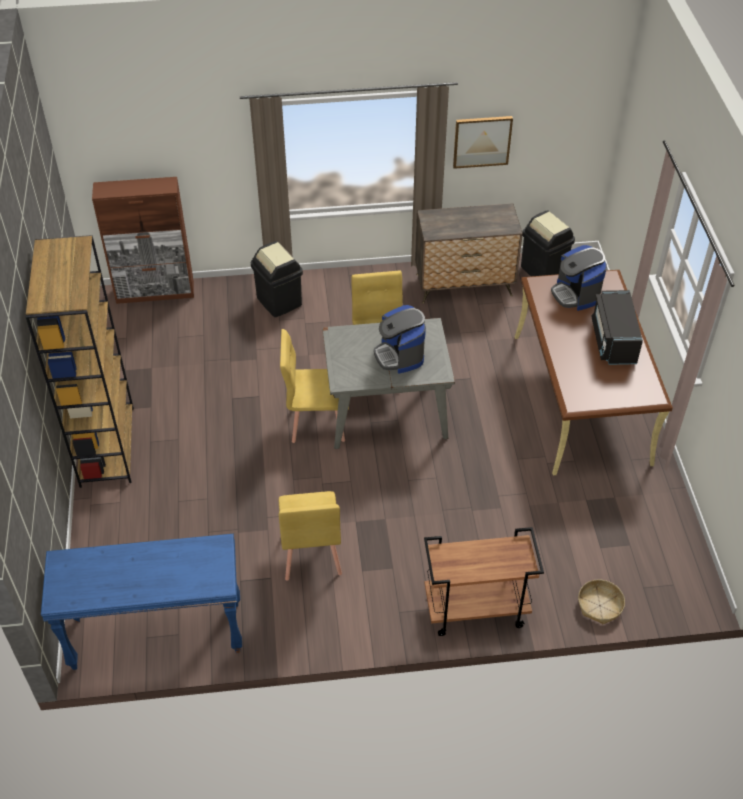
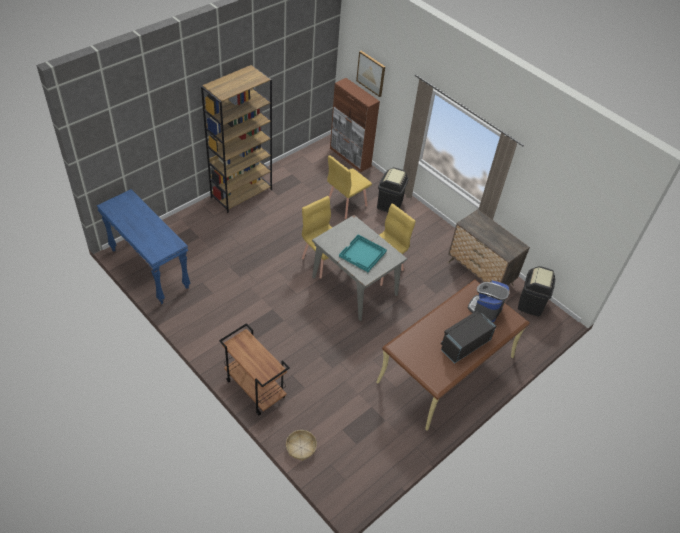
camera: 50 degrees right, 0 degrees up
(310, 554) = (238, 301): yellow chair -> yellow chair (346, 204)
(399, 355) = (362, 254): coffee machine -> turquoise tray
(482, 141) = (531, 195): picture -> picture (371, 73)

